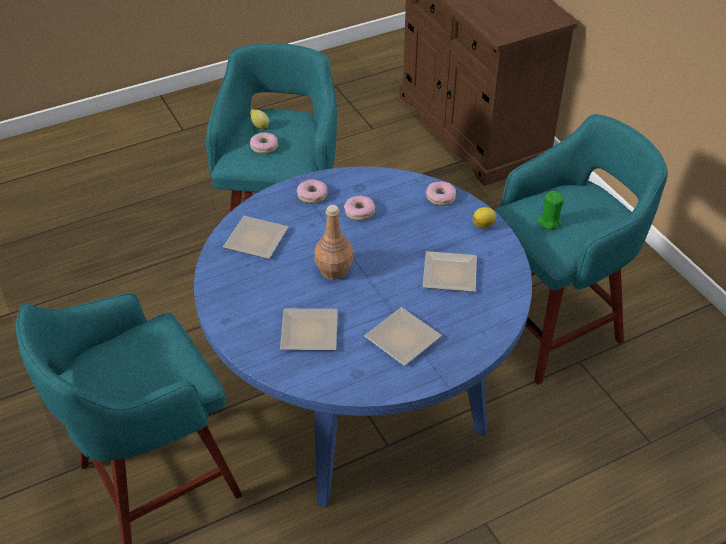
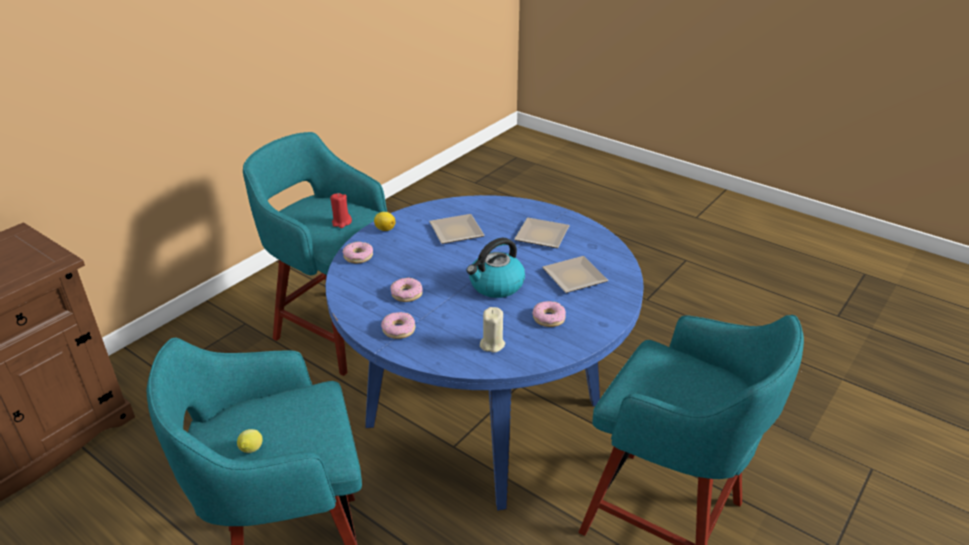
camera: 115 degrees left, 10 degrees down
(254, 241) = (492, 344): plate -> beige candle
(264, 146) = (296, 429): donut -> donut (549, 318)
(334, 271) = (496, 285): brown bottle -> kettle
(549, 222) = (341, 222): green candle -> red candle

